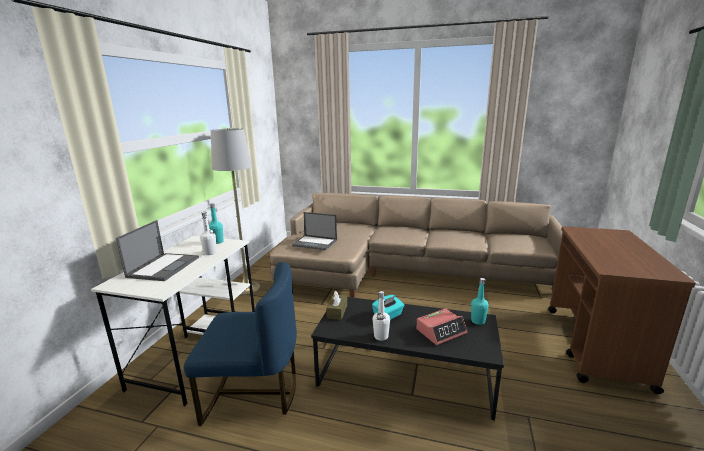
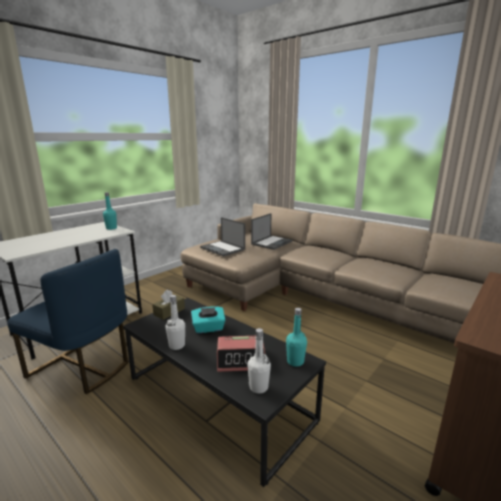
camera: 25 degrees right, 0 degrees up
(164, 267) = (47, 239): laptop -> laptop (272, 242)
(210, 253) = (92, 235): white bottle -> white bottle (258, 387)
(247, 288) = (165, 281): grey floor lamp -> none

